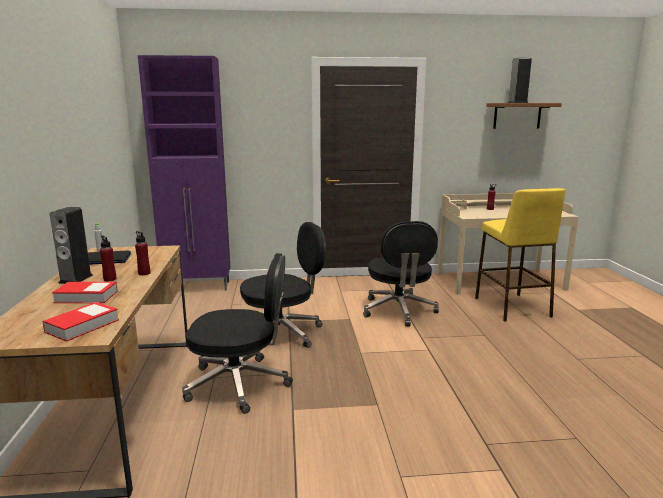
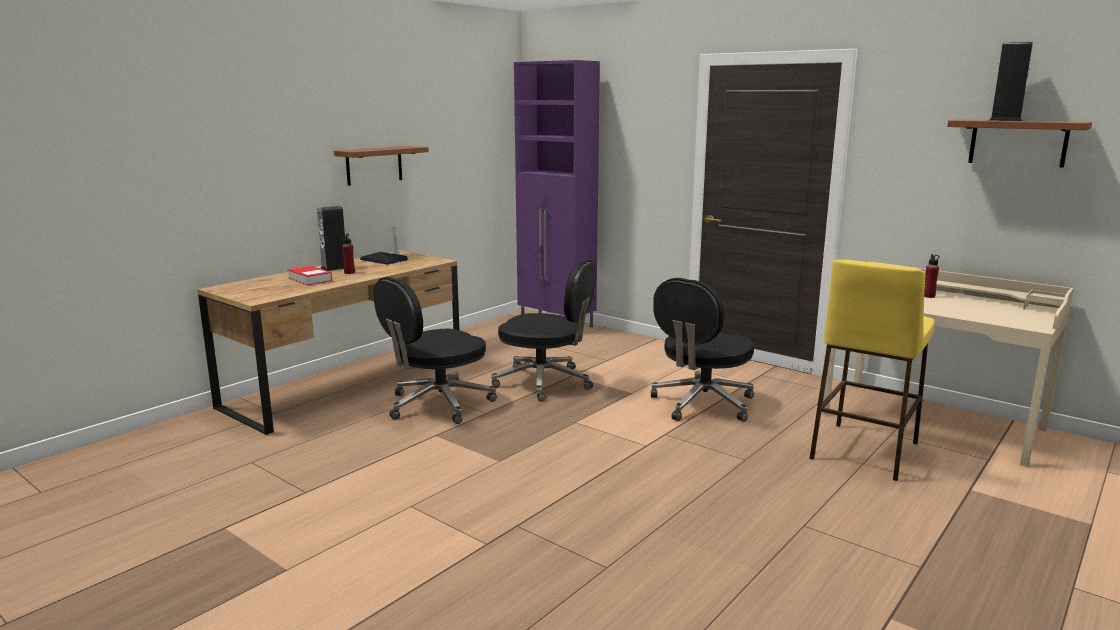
camera: 45 degrees right, 0 degrees up
(61, 159) = (374, 165): none -> brown shelf
(82, 326) = (266, 293): book -> none
(144, 273) = (377, 274): red bottle -> none
(240, 384) = (437, 404): black office chair -> black office chair turned 90 degrees clockwise

